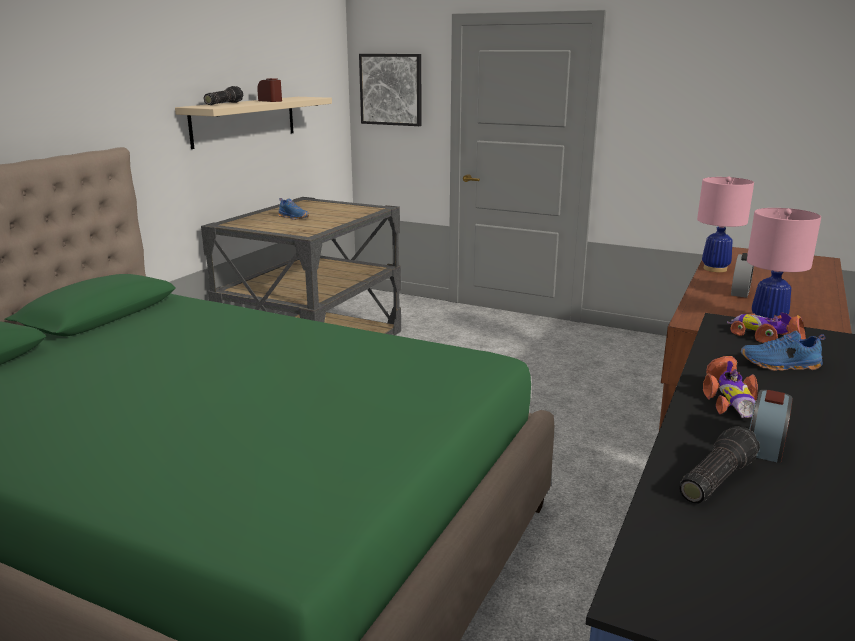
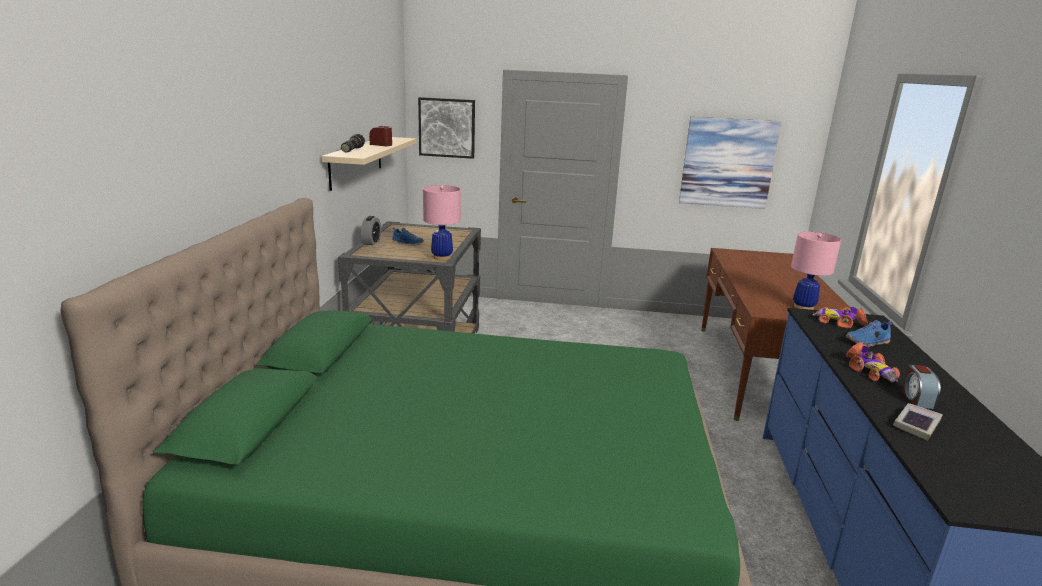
camera: 20 degrees left, 0 degrees up
(714, 479) = (916, 425): flashlight -> book
(715, 269) = (734, 268): pink table lamp -> pink table lamp (442, 257)
(740, 292) = (767, 286): alarm clock -> alarm clock (371, 242)
(747, 126) = (728, 163): none -> picture

